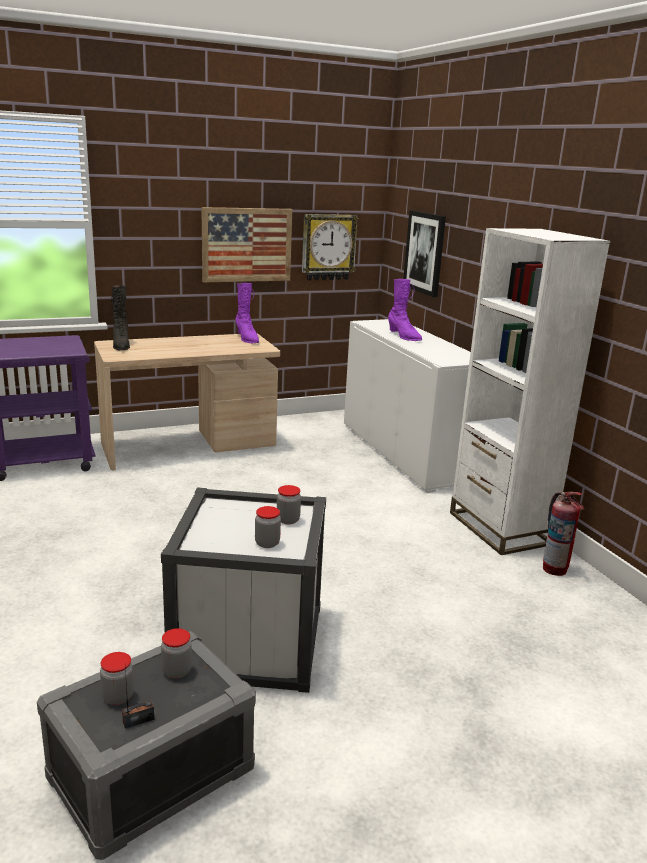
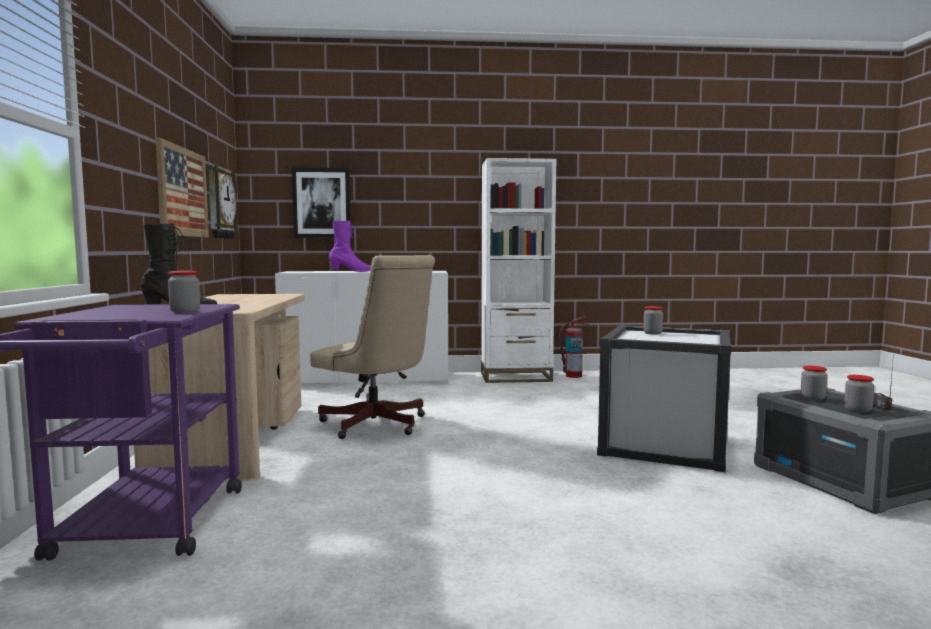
camera: 70 degrees left, 15 degrees down
(245, 485) = (378, 425): none -> beige office chair
(247, 339) = (239, 295): purple boot -> none
(267, 543) = (692, 337): jar -> jar (185, 311)

